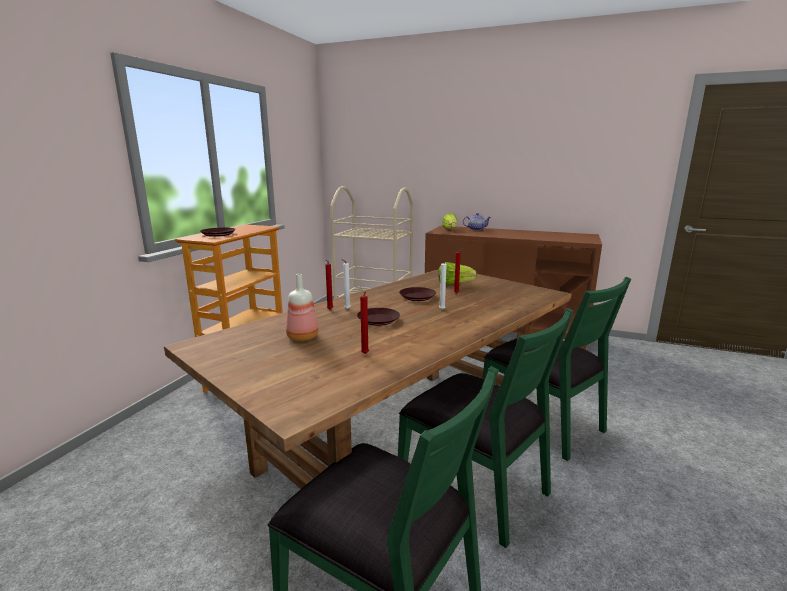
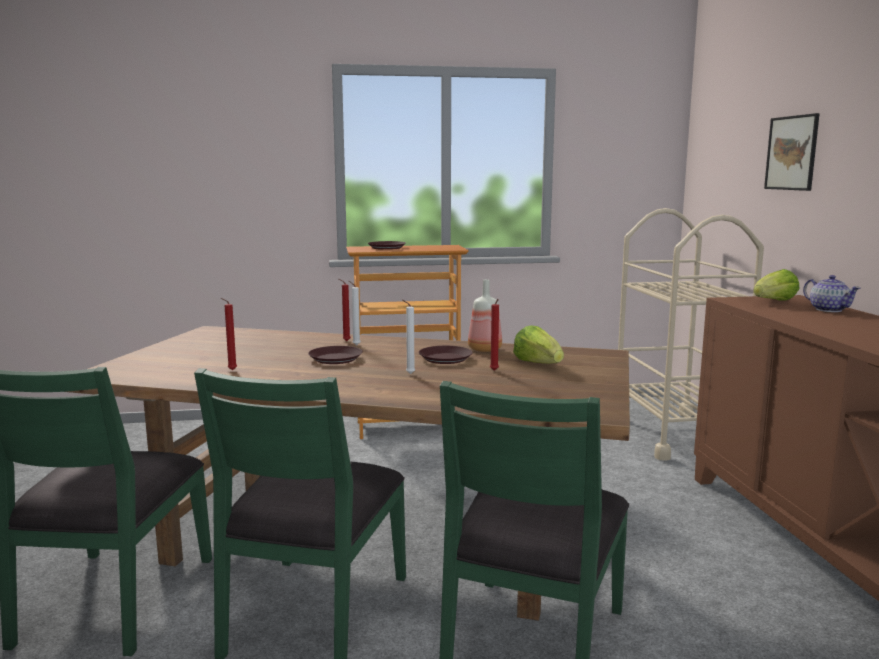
camera: 60 degrees right, 5 degrees down
(303, 337) = (255, 348): bottle -> bottle (484, 349)
(421, 153) = (791, 153): none -> picture

